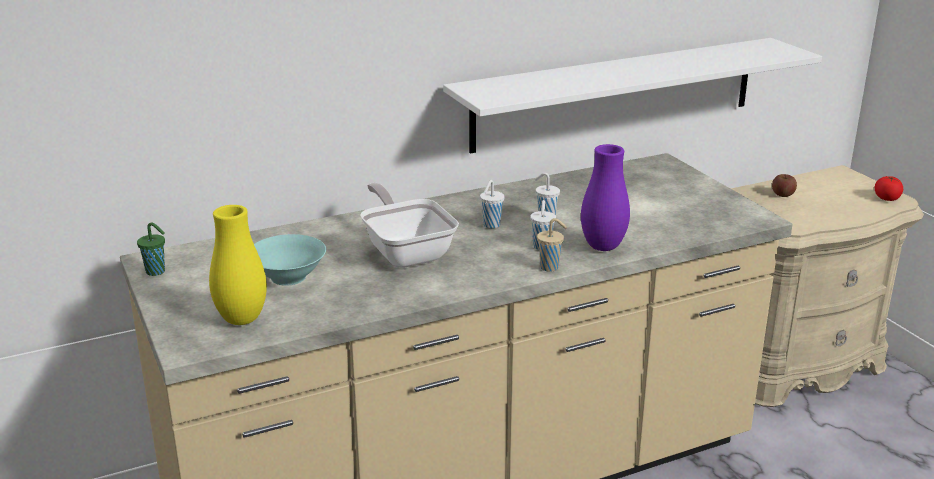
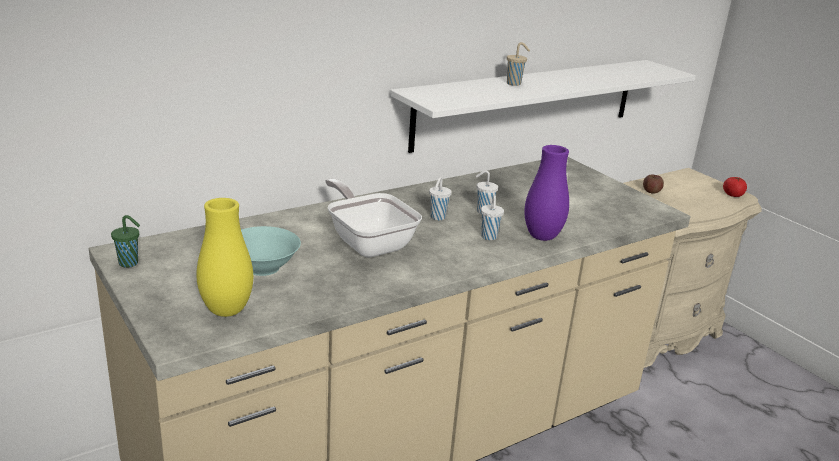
camera: 10 degrees left, 0 degrees up
(550, 267) = (503, 256): beige cup -> beige cup (514, 84)

